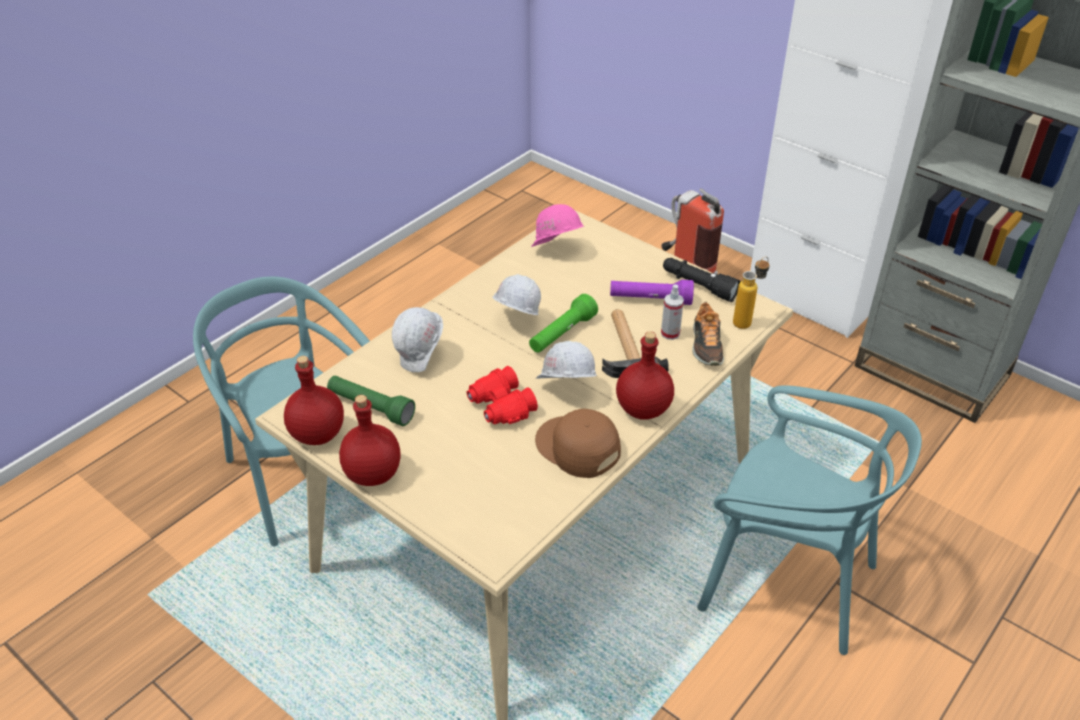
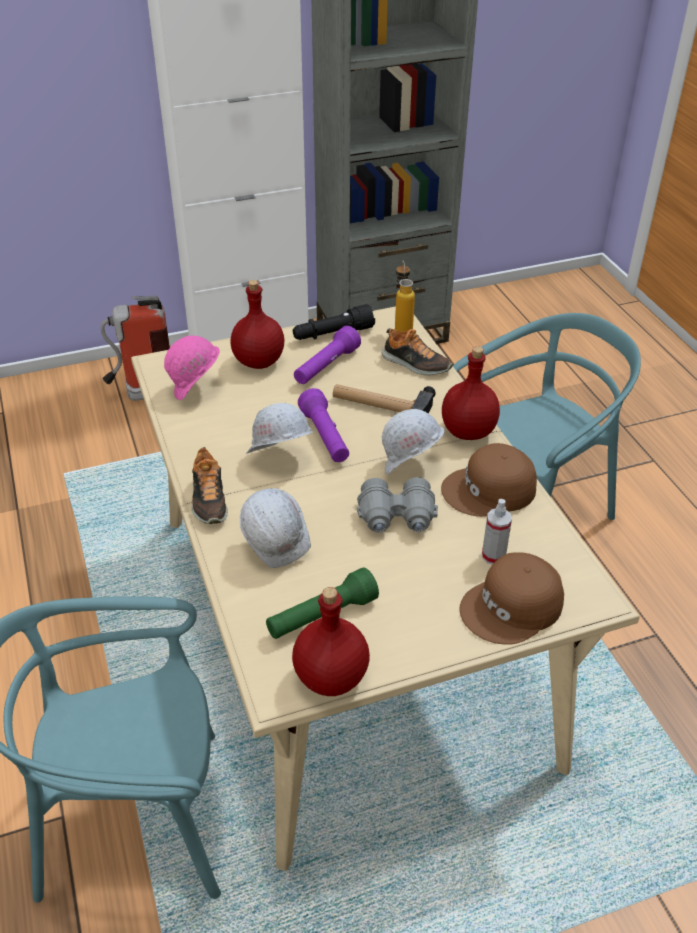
camera: 60 degrees left, 0 degrees up
(372, 473) = (427, 651): red bottle -> red bottle (258, 362)
(446, 308) = (209, 499): none -> shoe
(448, 506) = (513, 607): none -> brown cap
(500, 407) = (397, 518): red binoculars -> grey binoculars
(562, 334) = (325, 437): green flashlight -> purple flashlight
(670, 333) = (382, 376): spray bottle -> spray bottle (493, 556)

